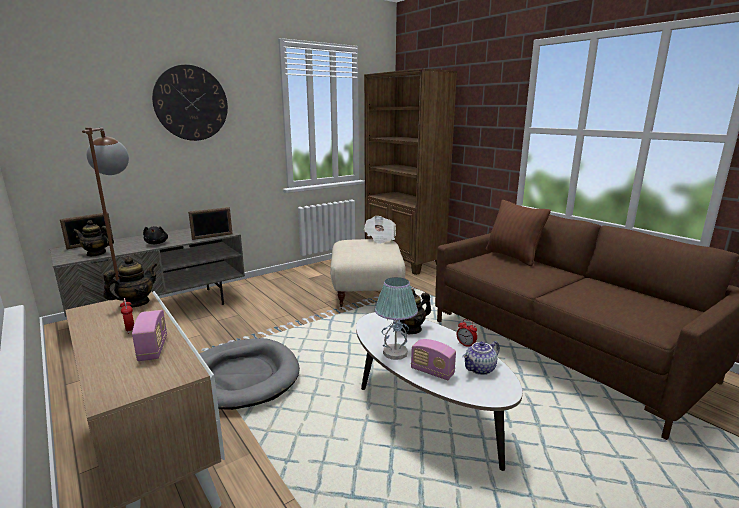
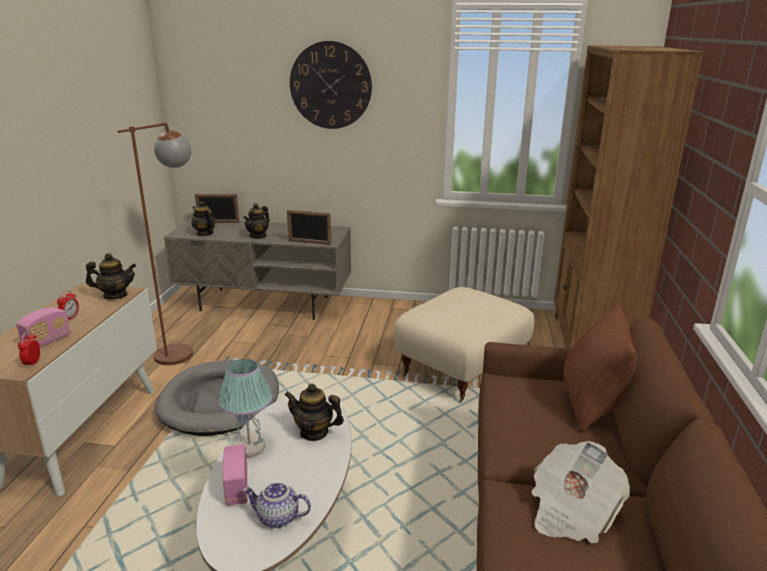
camera: 45 degrees right, 5 degrees up
(157, 243) = (258, 236): black plush toy -> teapot
(380, 238) = (505, 301): newspaper -> newspaper (571, 511)
(466, 345) = (323, 484): alarm clock -> alarm clock (32, 363)

